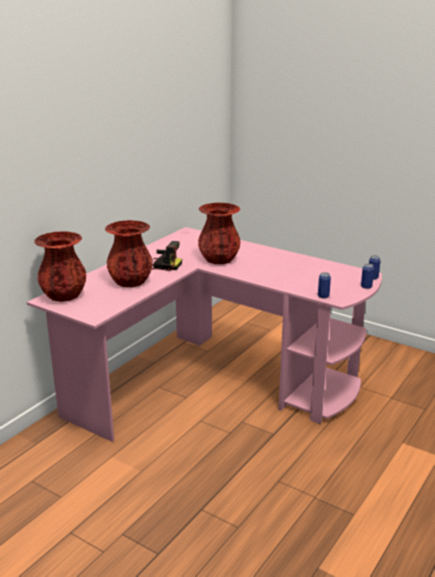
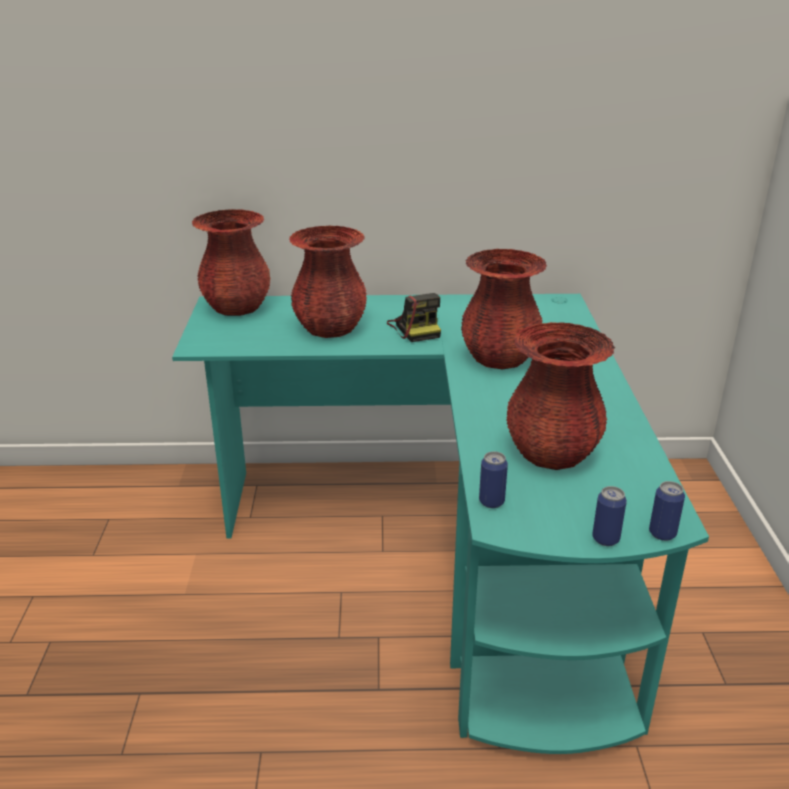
camera: 55 degrees right, 5 degrees up
(210, 381) = (446, 554): pink desk -> turquoise desk
(304, 276) = (551, 453): none -> red vase

